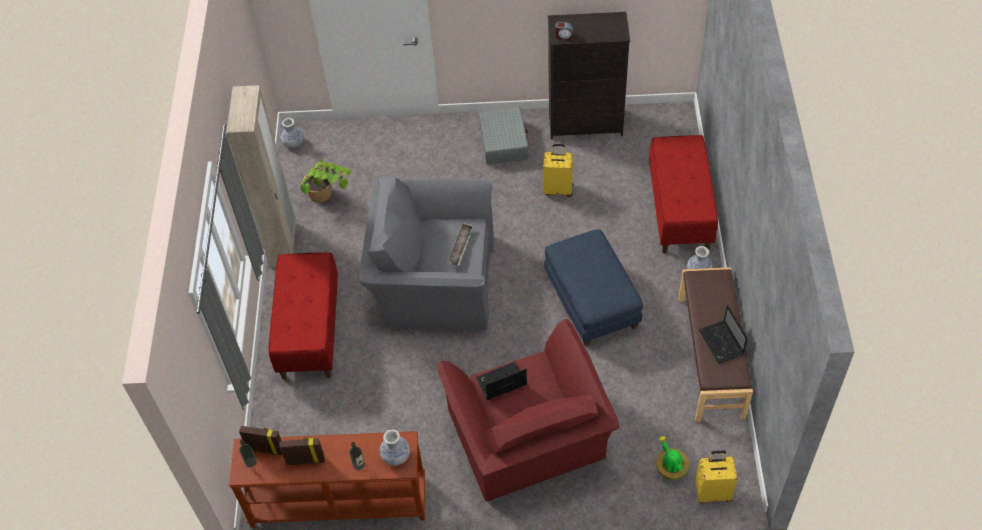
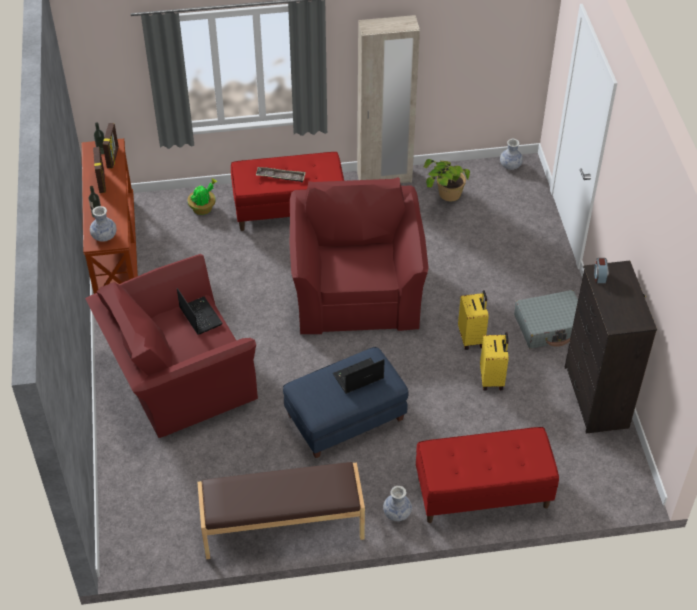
camera: 80 degrees right, 5 degrees down
(432, 280) = (356, 288): grey armchair -> red armchair
(460, 246) = (358, 271): tray -> tray (280, 176)
(670, 469) = (147, 492): potted plant -> potted plant (203, 208)
(713, 492) = (121, 530): yellow suitcase -> yellow suitcase (472, 338)
(722, 343) = (257, 496): laptop -> laptop (357, 377)

